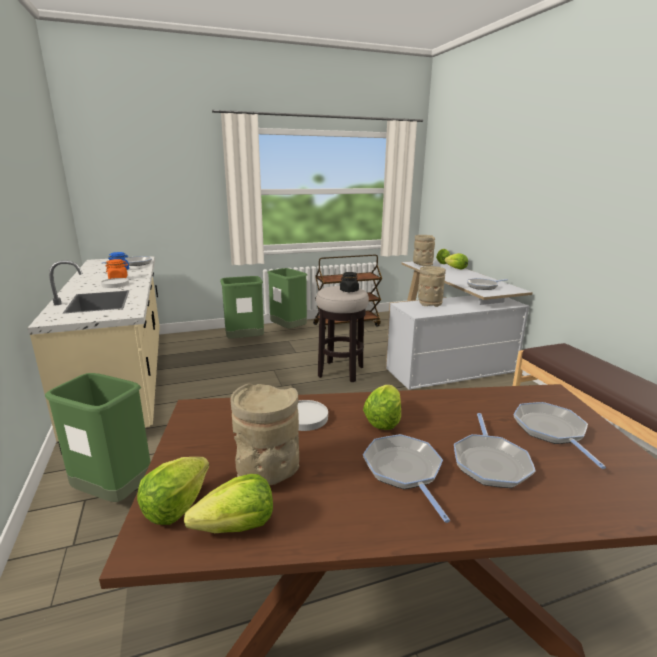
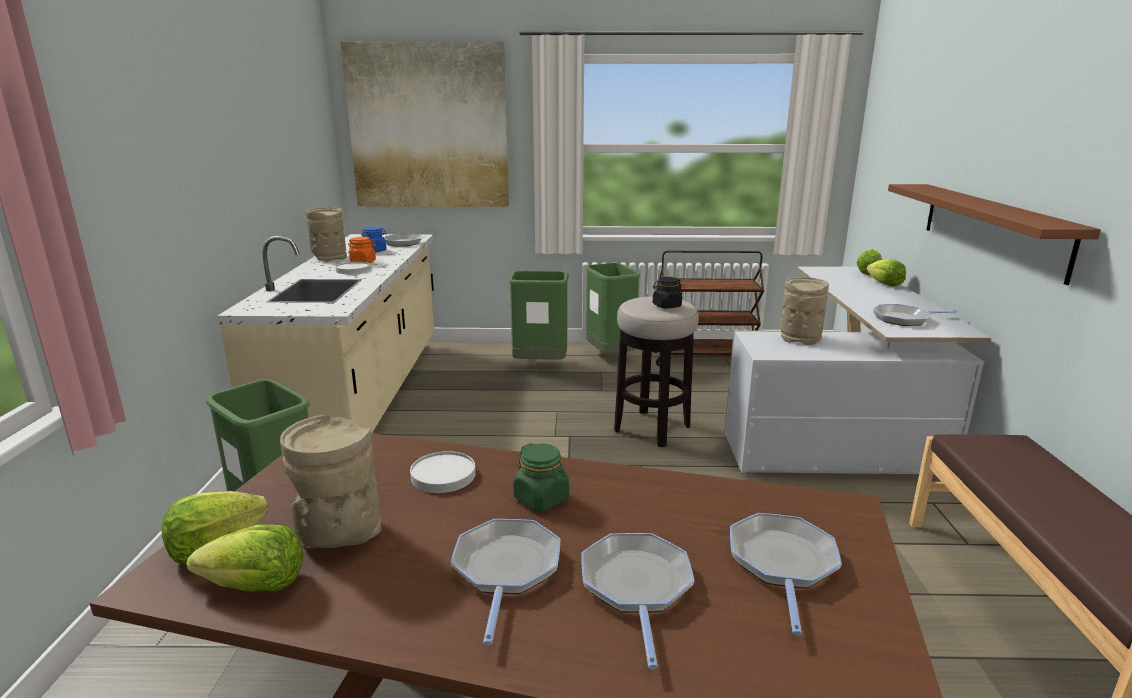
camera: 20 degrees right, 0 degrees up
(145, 177) = (429, 127): none -> picture
(383, 420) = (541, 499): lettuce -> green jar
(422, 264) = (829, 273): beige vase -> beige vase (329, 258)
(490, 462) = (636, 587): frying pan -> frying pan turned 150 degrees clockwise
(525, 230) = (991, 227): none -> brown shelf

